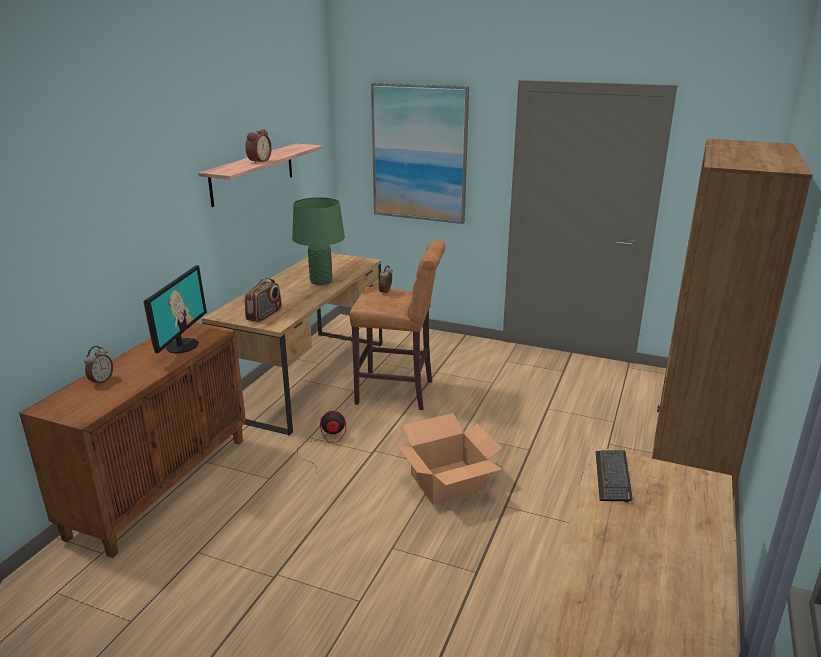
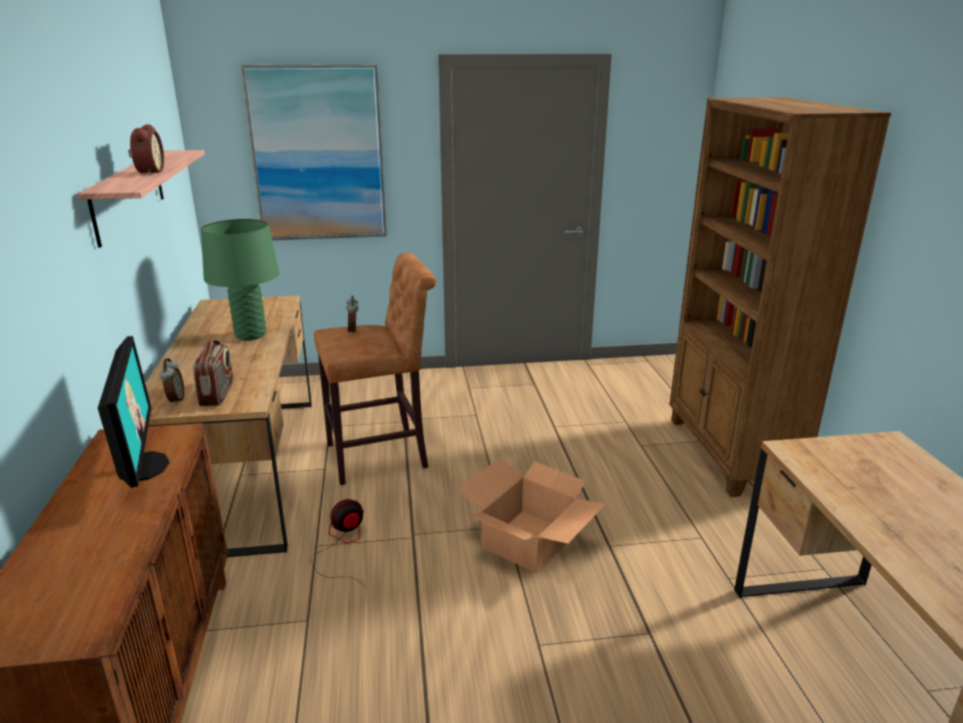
camera: 30 degrees left, 0 degrees up
(101, 381) = (51, 562): alarm clock -> alarm clock (175, 400)
(612, 477) = (820, 466): keyboard -> none

